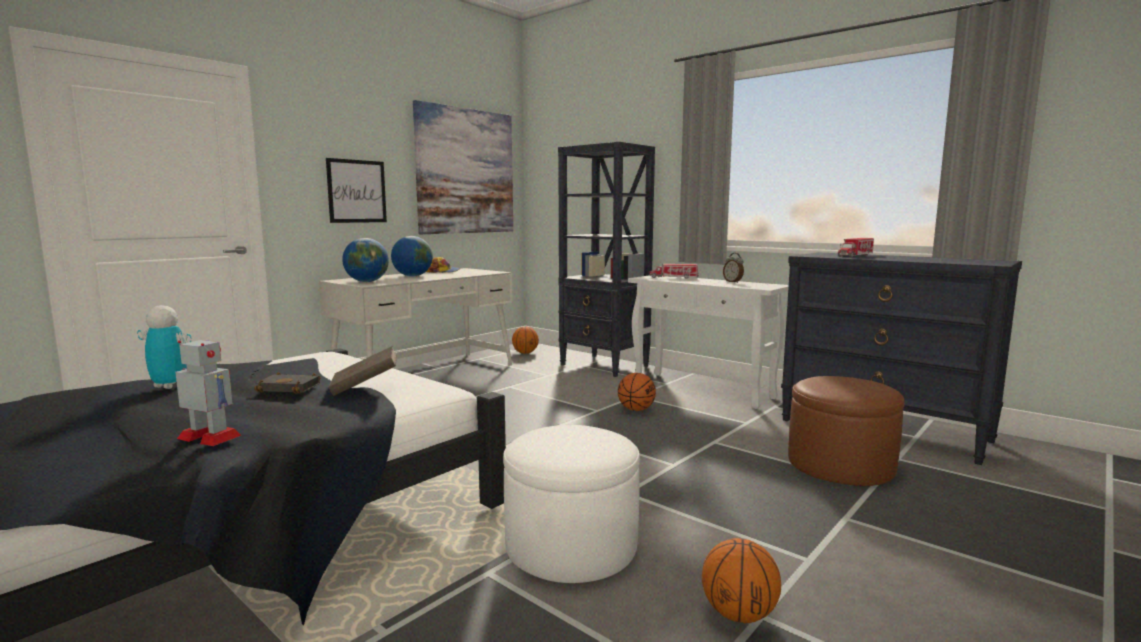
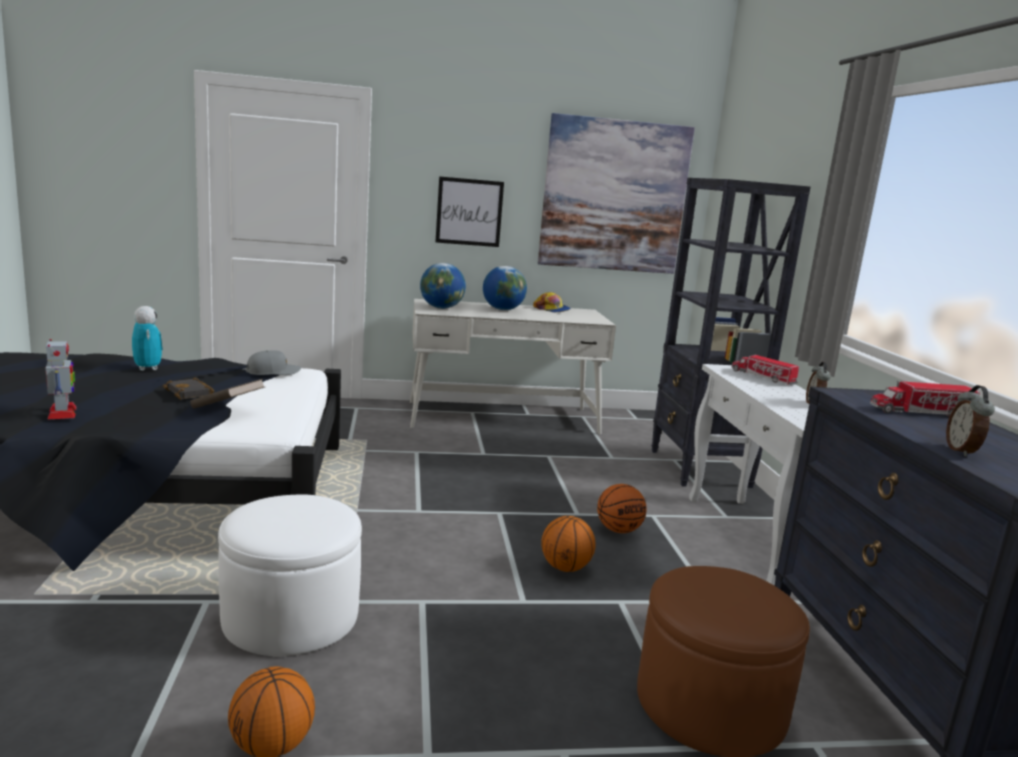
camera: 40 degrees right, 5 degrees up
(306, 359) = (273, 372): none -> grey cap
(525, 353) = (643, 425): basketball -> basketball (565, 568)
(924, 260) = (962, 451): none -> alarm clock

